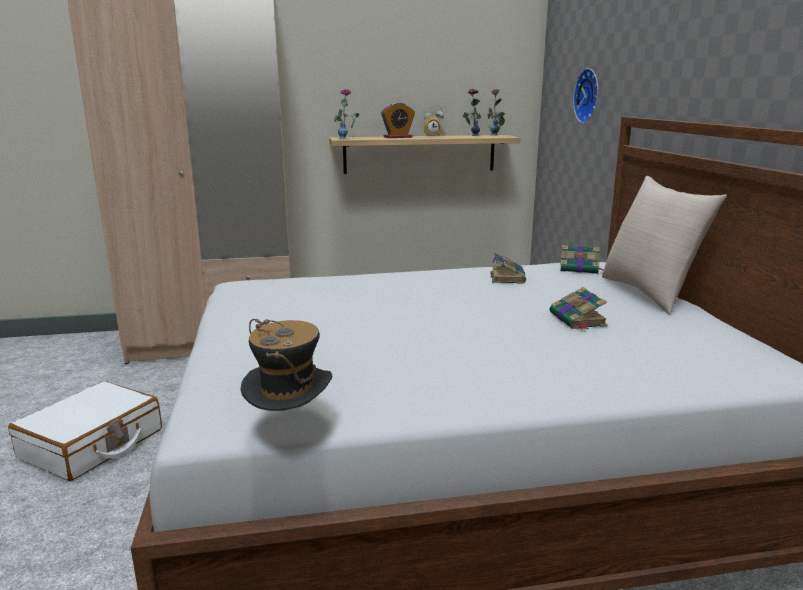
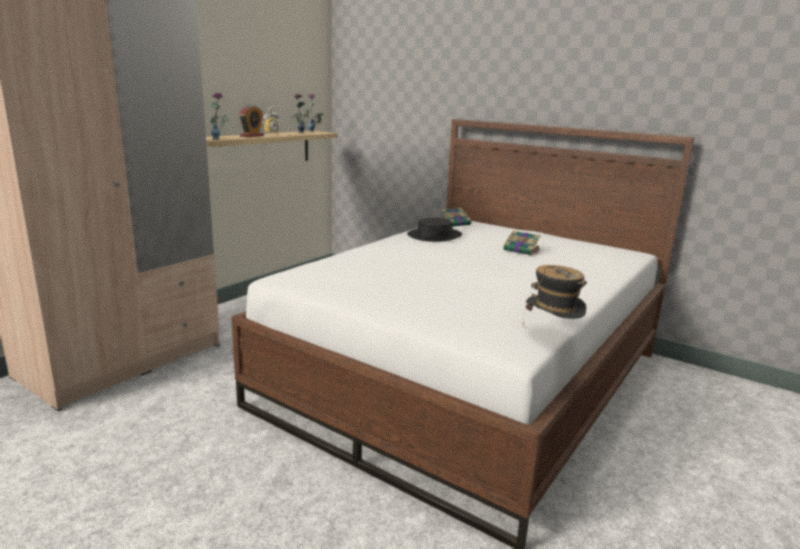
camera: 45 degrees left, 0 degrees up
(92, 444) = (174, 476): white suitcase -> none
(507, 277) = (434, 235): book -> black hat
(589, 96) = (400, 102): wall clock -> none
(649, 293) = (514, 230): beige pillow -> none

